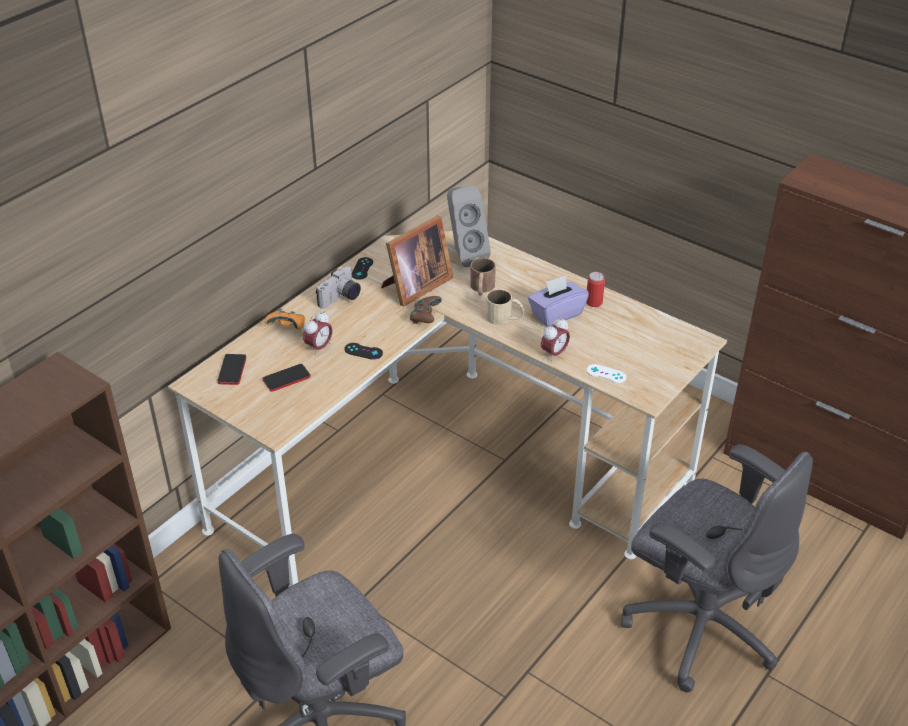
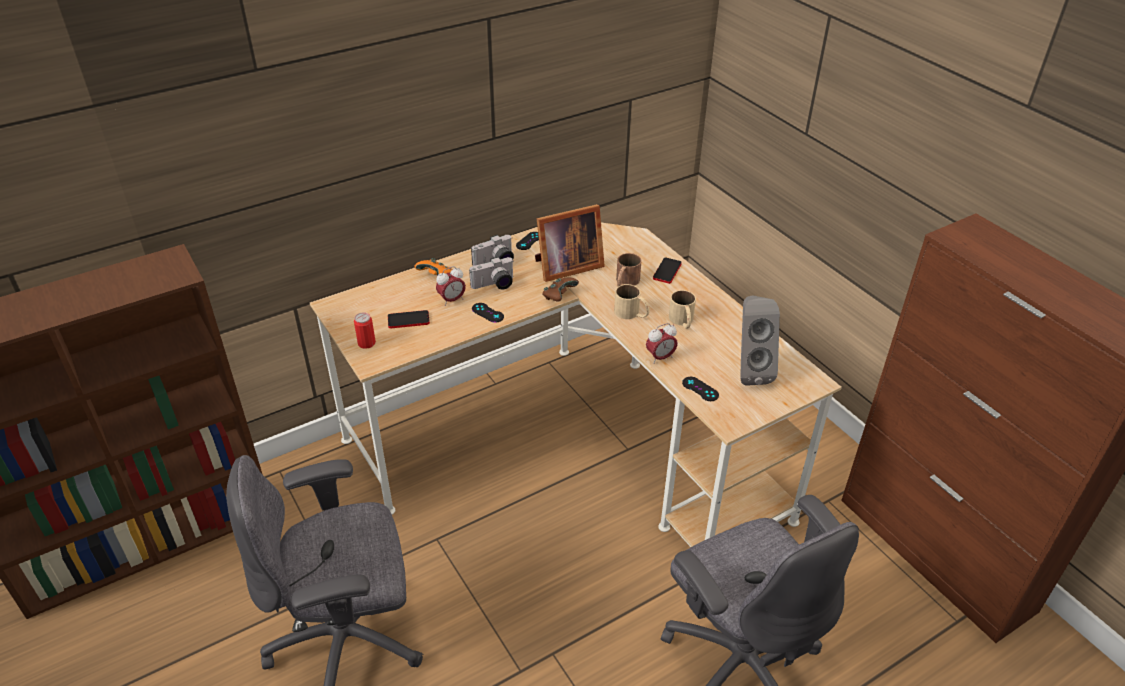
camera: 20 degrees right, 0 degrees up
(232, 370) = (368, 302): phone -> phone (667, 271)
(354, 322) = (494, 285): none -> camera
(464, 256) = (626, 250): grey speaker -> grey speaker (749, 370)
(556, 314) = (682, 321): purple tissue box -> beige mug
(594, 302) = (725, 319): can -> can (366, 343)
(606, 374) = (700, 389): white game controller -> black game controller

